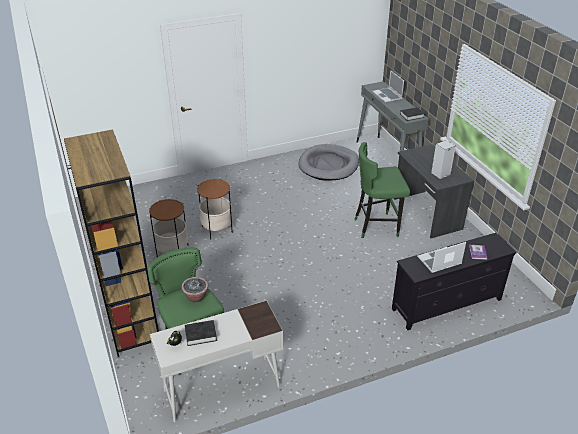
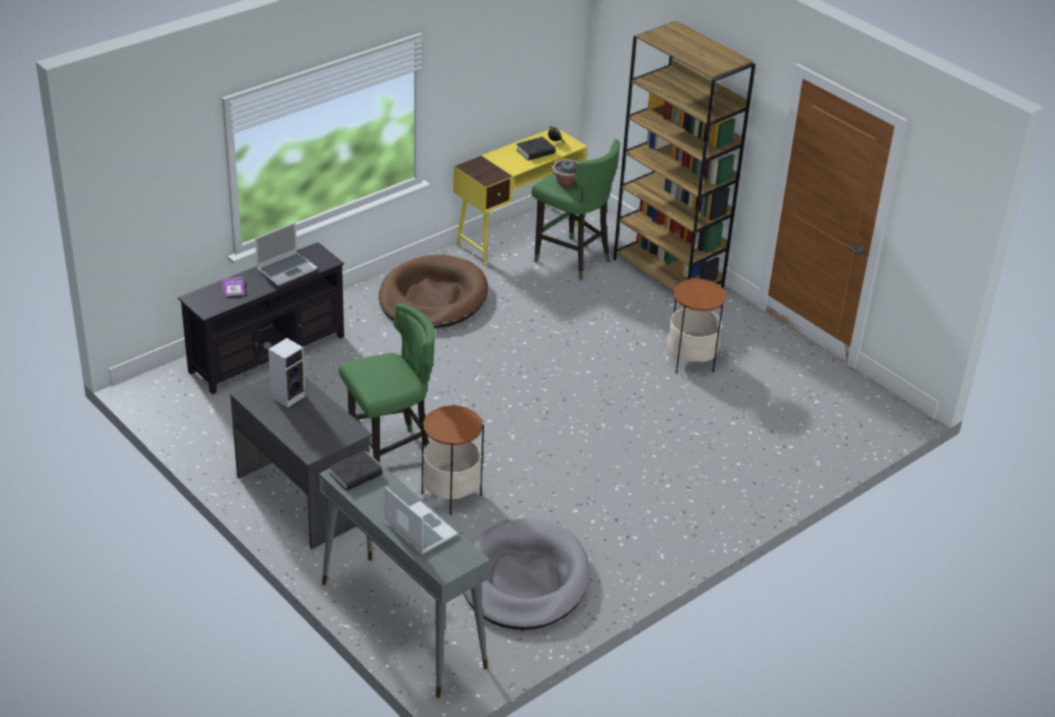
camera: 160 degrees right, 0 degrees up
(217, 229) = (651, 404): side table -> side table (451, 494)
(221, 388) = (518, 235): white desk -> yellow desk
(318, 332) = (432, 298): none -> brown dog bed

